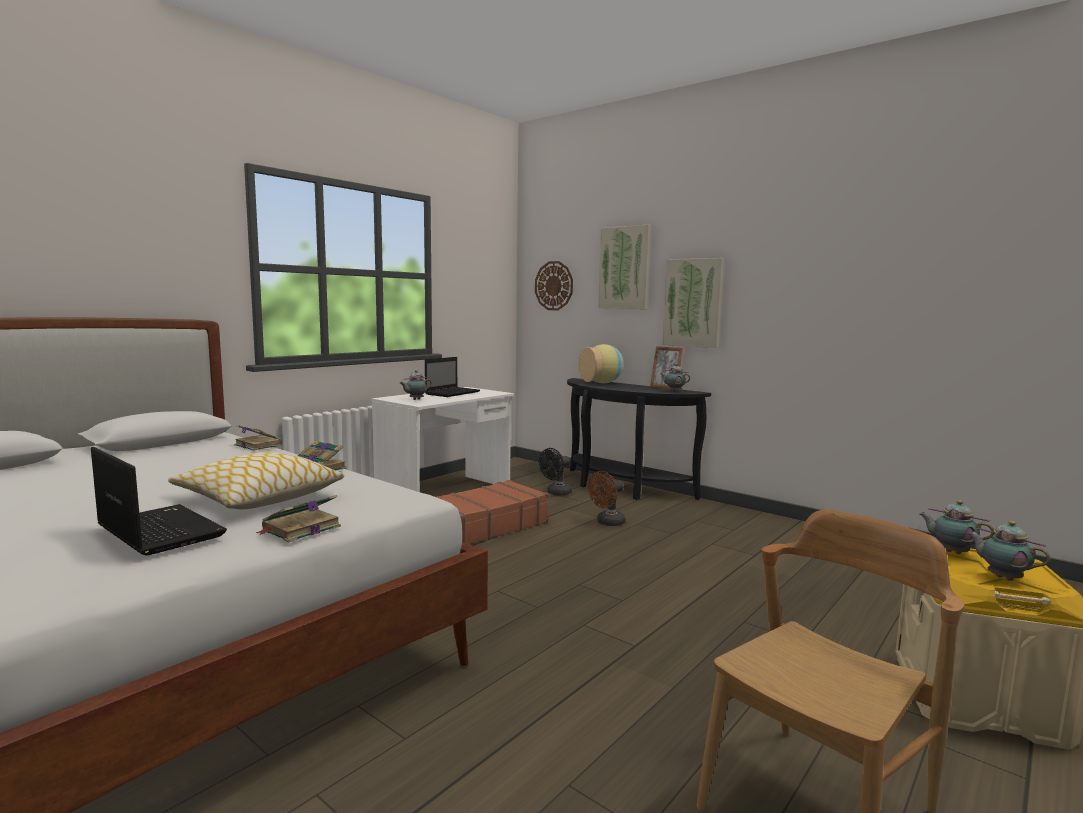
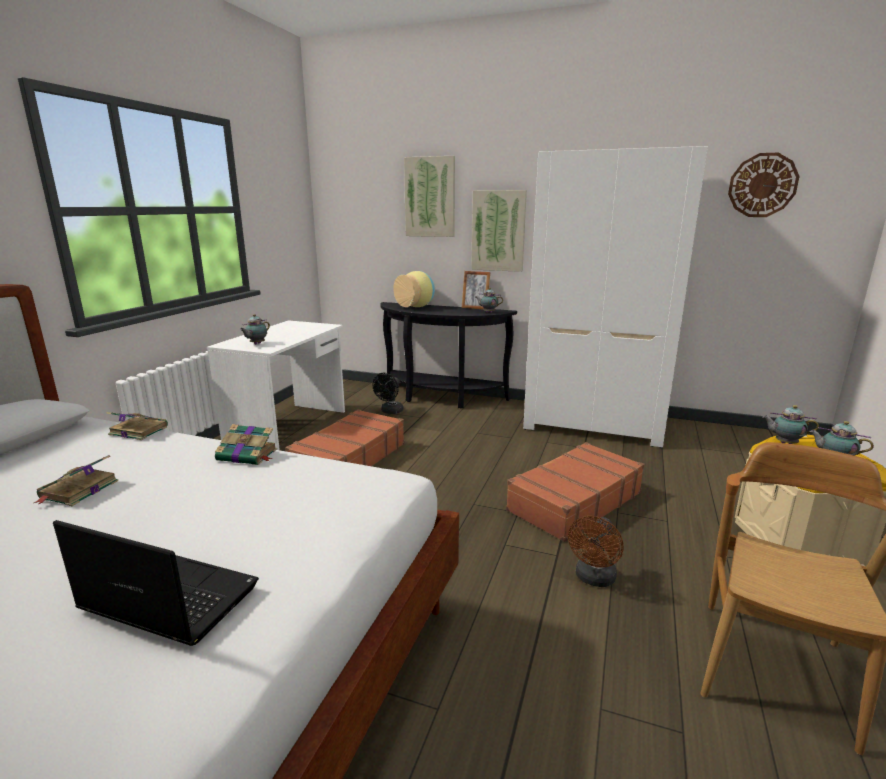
camera: 20 degrees left, 10 degrees up
(258, 498) = (224, 512): pillow -> none
(300, 529) = (325, 551): book -> book (78, 490)
(453, 393) = (284, 330): laptop -> none
(554, 286) = (355, 213): wall clock -> wall clock (762, 185)
(607, 523) = (454, 436): brown fan -> brown fan (594, 579)
(697, 602) = (573, 502): none -> brown suitcase
(790, 534) = (594, 423): none -> white wardrobe

